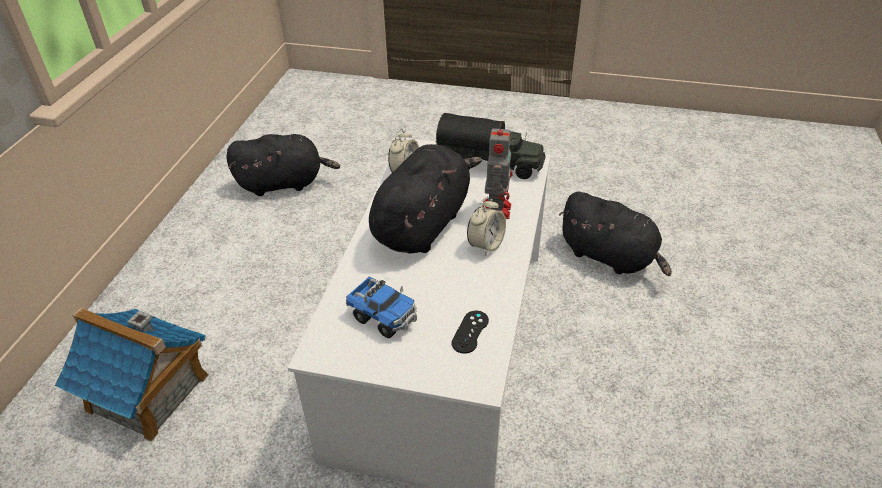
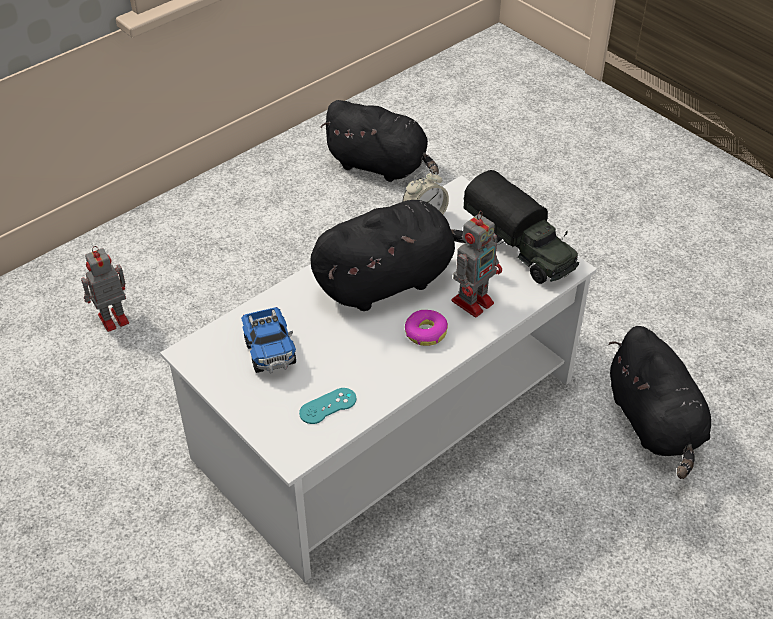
camera: 35 degrees right, 5 degrees up
(148, 393) = (112, 319): toy house -> toy robot
(470, 332) = (328, 406): black game controller -> turquoise game controller
(486, 245) = (425, 332): alarm clock -> donut

